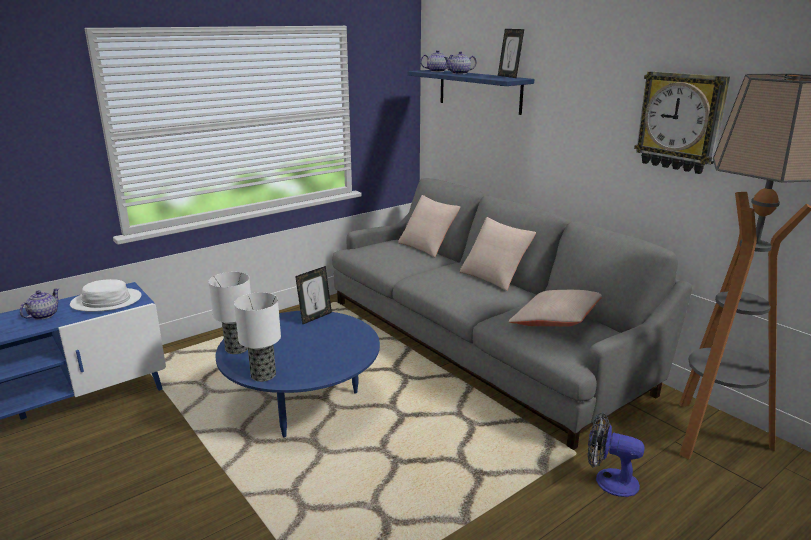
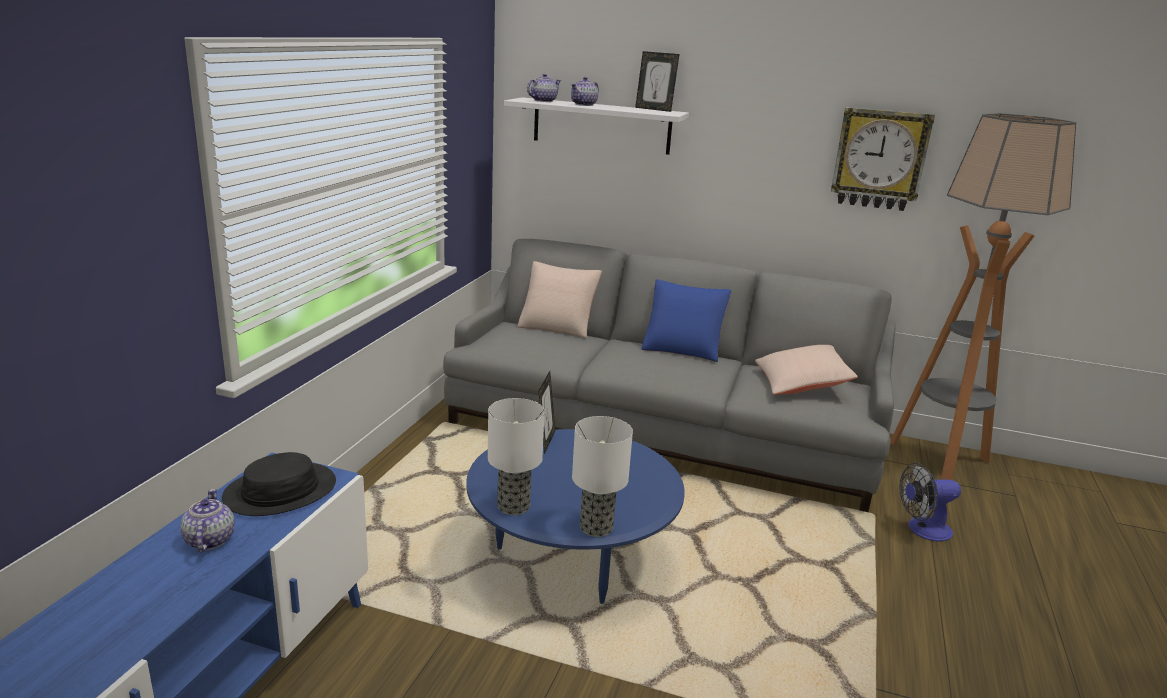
camera: 35 degrees left, 0 degrees up
(106, 301) = (280, 491): white hat -> black hat
(479, 91) = (601, 126): blue shelf -> white shelf
(495, 276) = (683, 348): beige pillow -> blue pillow

